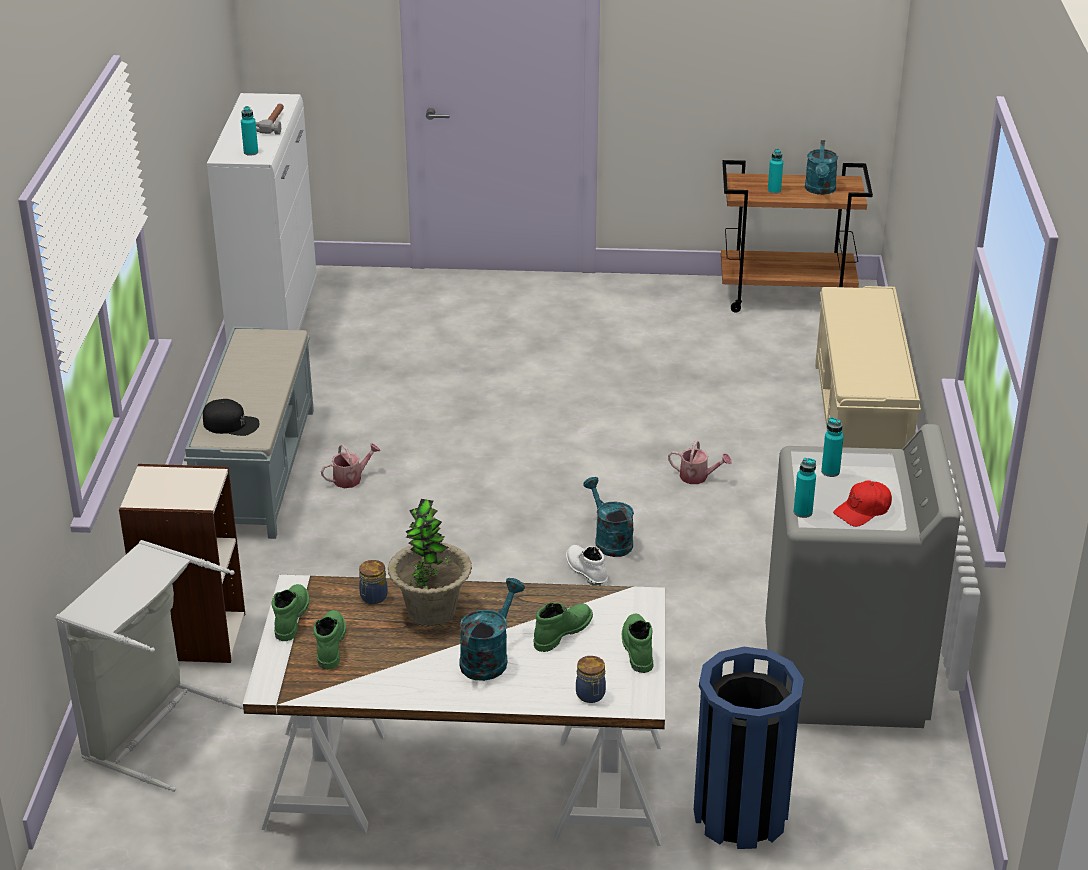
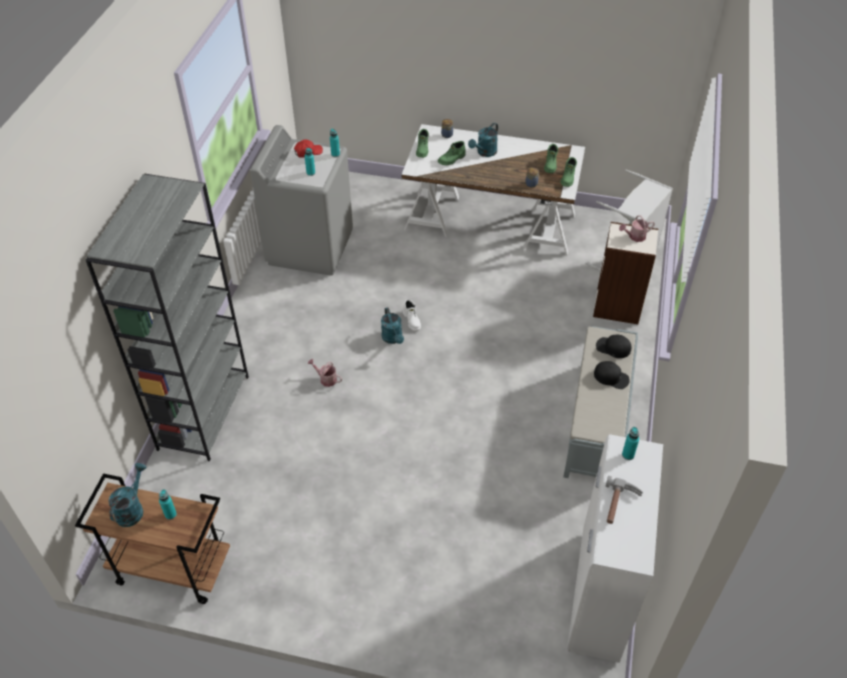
camera: 170 degrees left, 15 degrees up
(239, 390) = (611, 377): none -> black cap
(351, 479) = (537, 407): watering can -> watering can (635, 237)
(431, 610) = (506, 175): potted plant -> none
(740, 814) = (383, 197): blue trash can -> none
(859, 423) = (203, 411): beige bench -> grey bookcase

